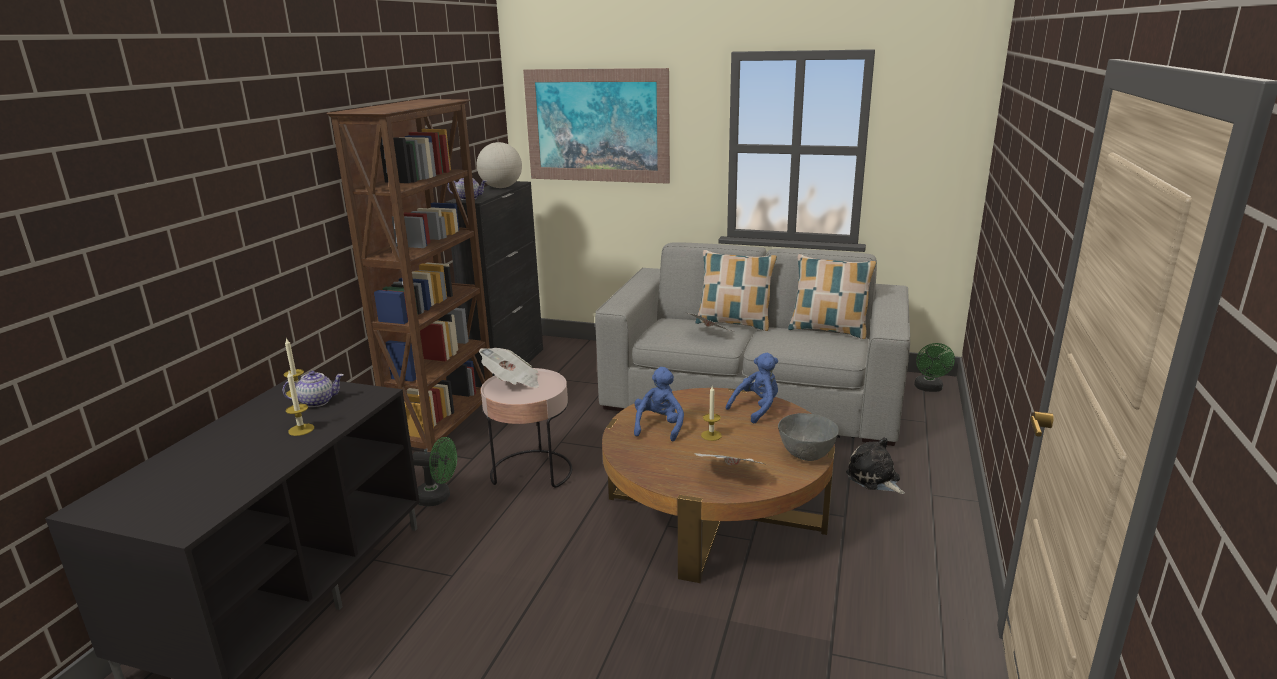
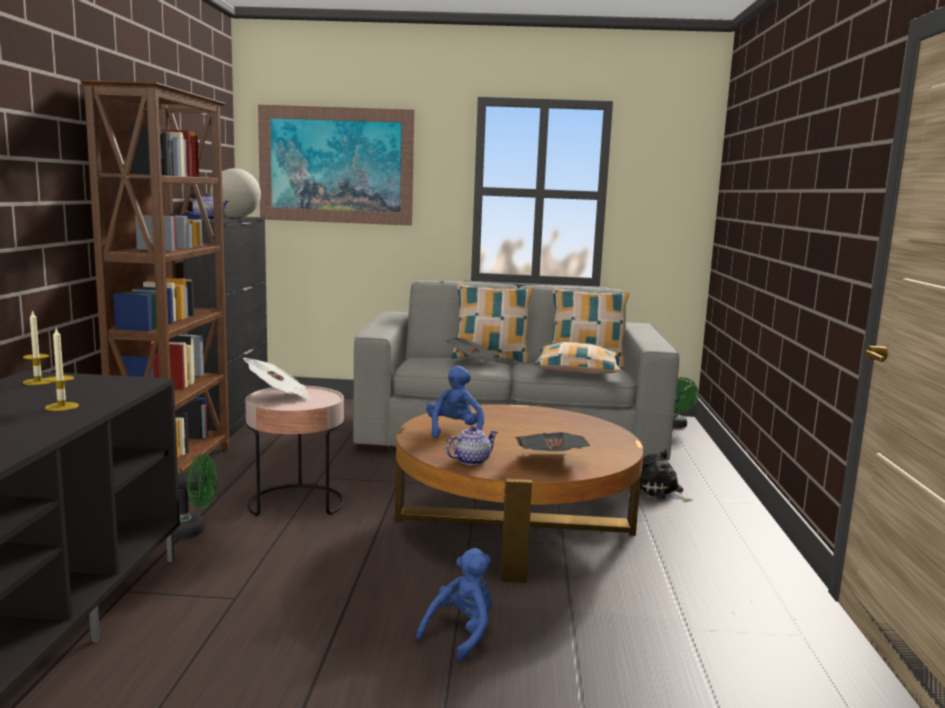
camera: 15 degrees left, 10 degrees down
(317, 401) = (69, 387): teapot -> teapot (471, 461)
(711, 435) = (512, 436): candle -> none
(756, 409) = (546, 417): blue plush toy -> blue plush toy (461, 633)
(807, 455) = (617, 446): grey bowl -> none
(809, 346) = (576, 370): none -> pillow

